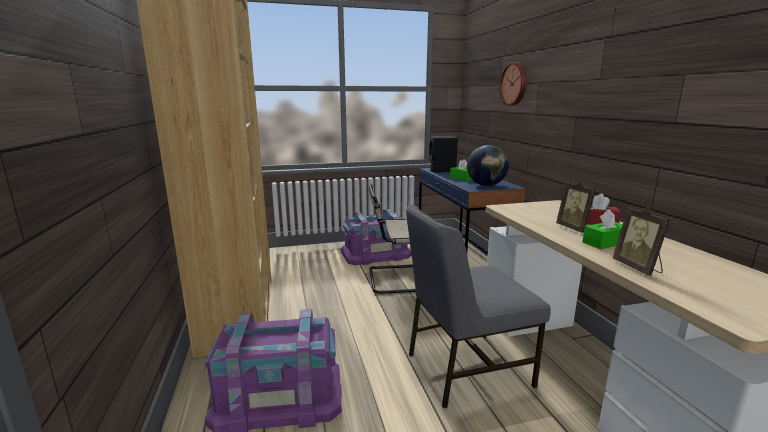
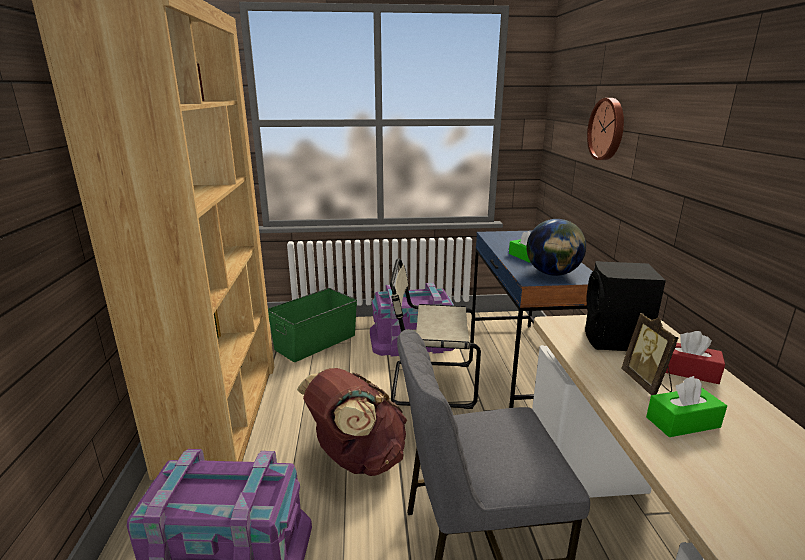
camera: 10 degrees right, 5 degrees up
(299, 260) = (315, 342): none -> green storage box
(359, 328) = (357, 459): none -> brown backpack
(442, 171) = (505, 239): black speaker -> black speaker (615, 341)
(638, 268) = (714, 493): picture frame -> none

